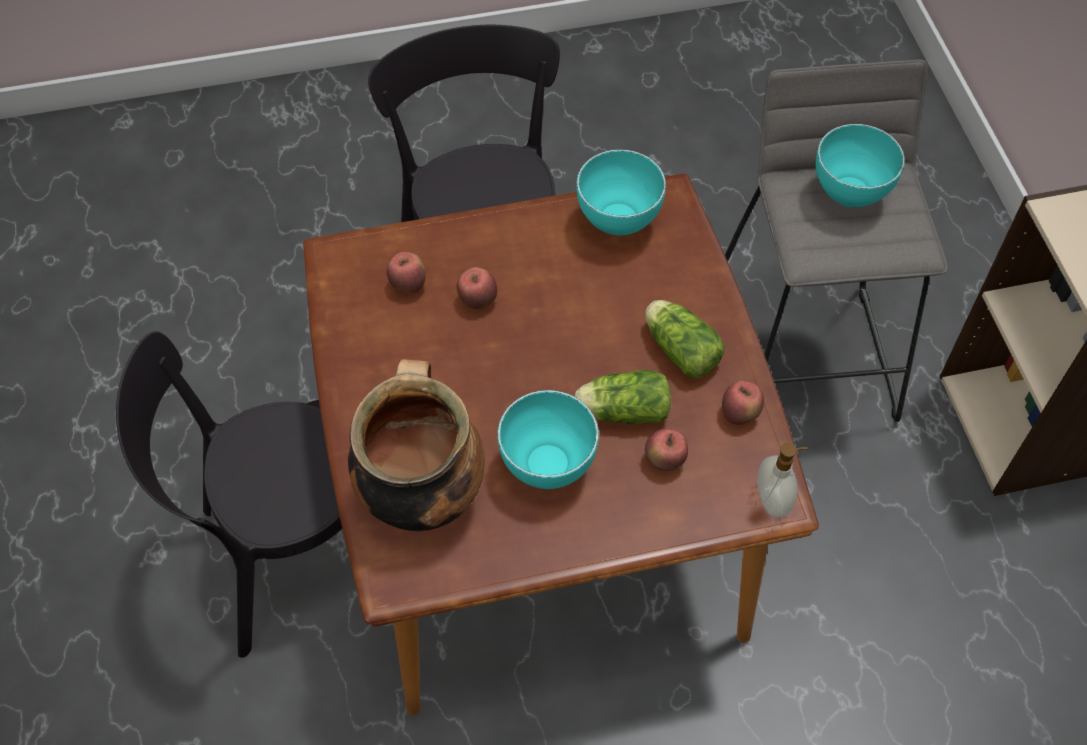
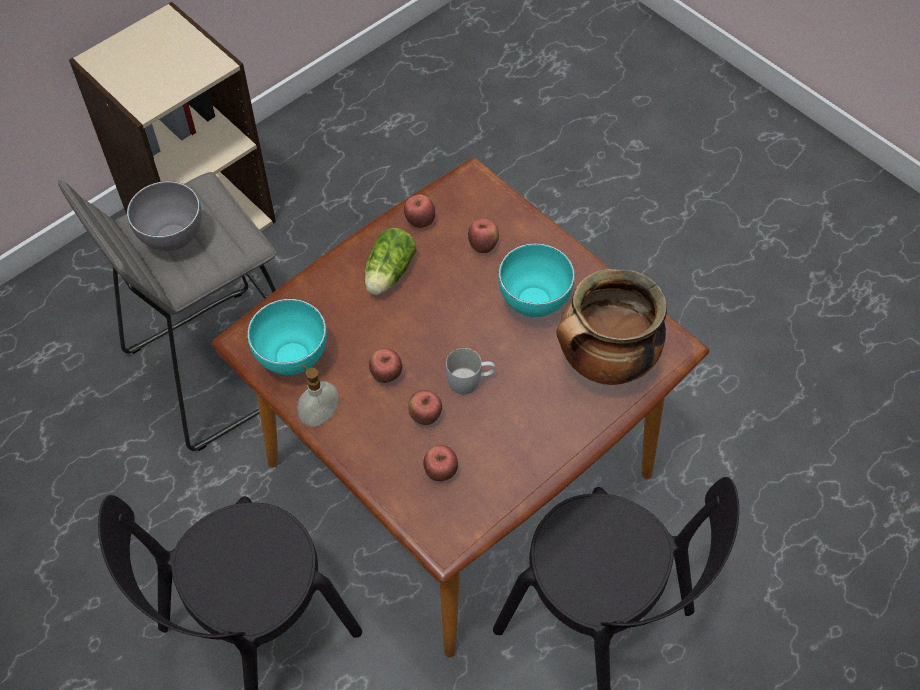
camera: 120 degrees left, 0 degrees up
(491, 358) = (470, 381): none -> white mug
(549, 291) = (386, 375): none -> apple
(621, 411) = (461, 285): lettuce -> none
(773, 500) = (472, 182): soap dispenser -> soap dispenser (319, 415)
(850, 197) = (174, 239): turquoise bowl -> grey bowl

